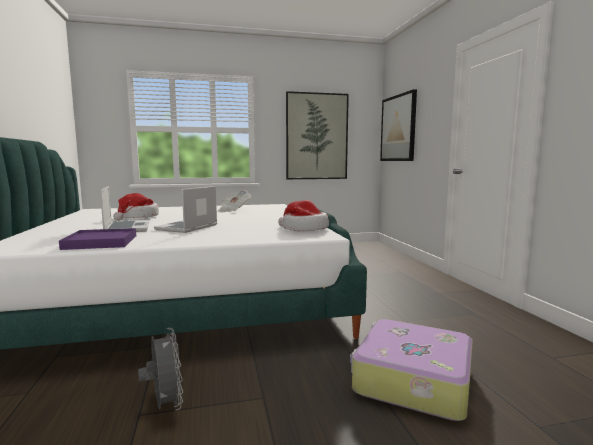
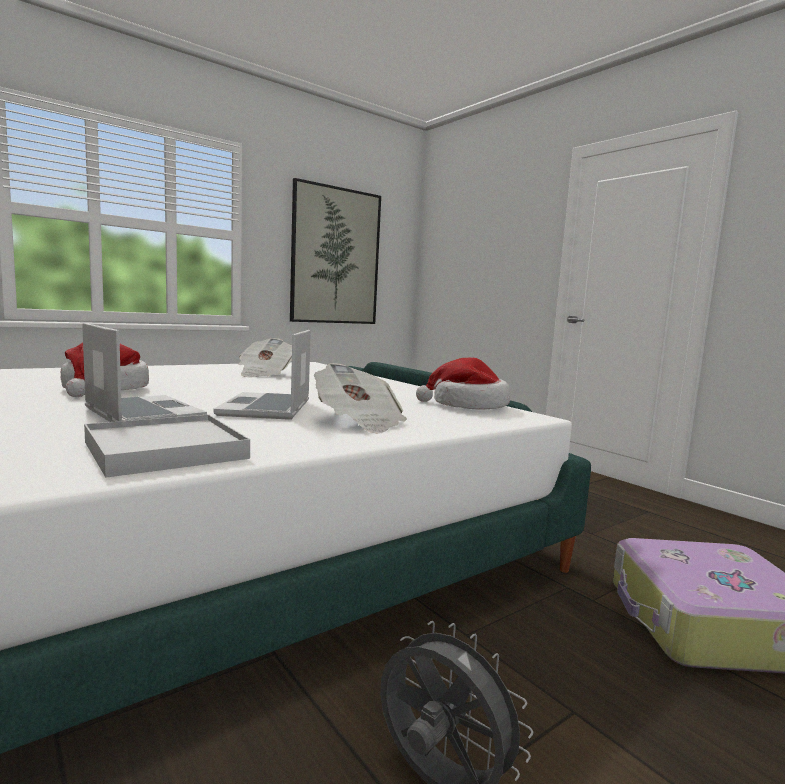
camera: 25 degrees left, 0 degrees up
(101, 242) = (165, 450): purple tray -> white tray
(214, 235) = (359, 422): none -> newspaper
(398, 128) = (455, 255): picture -> none

